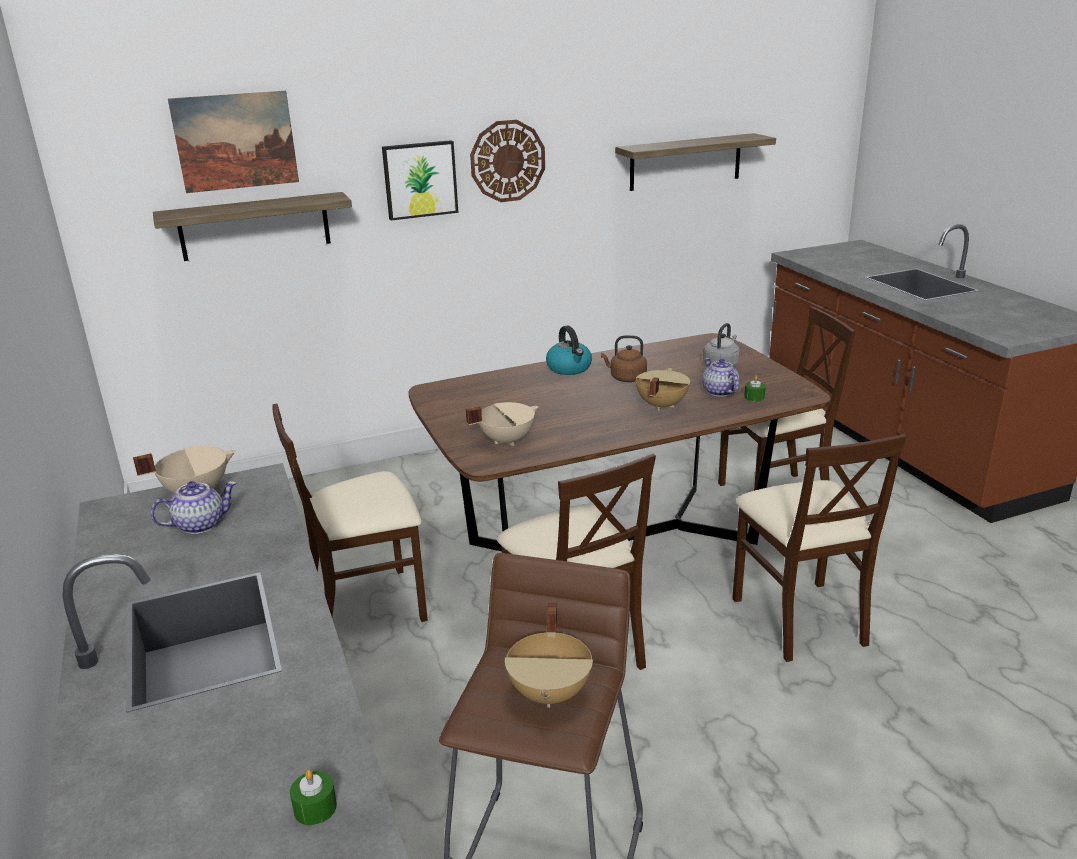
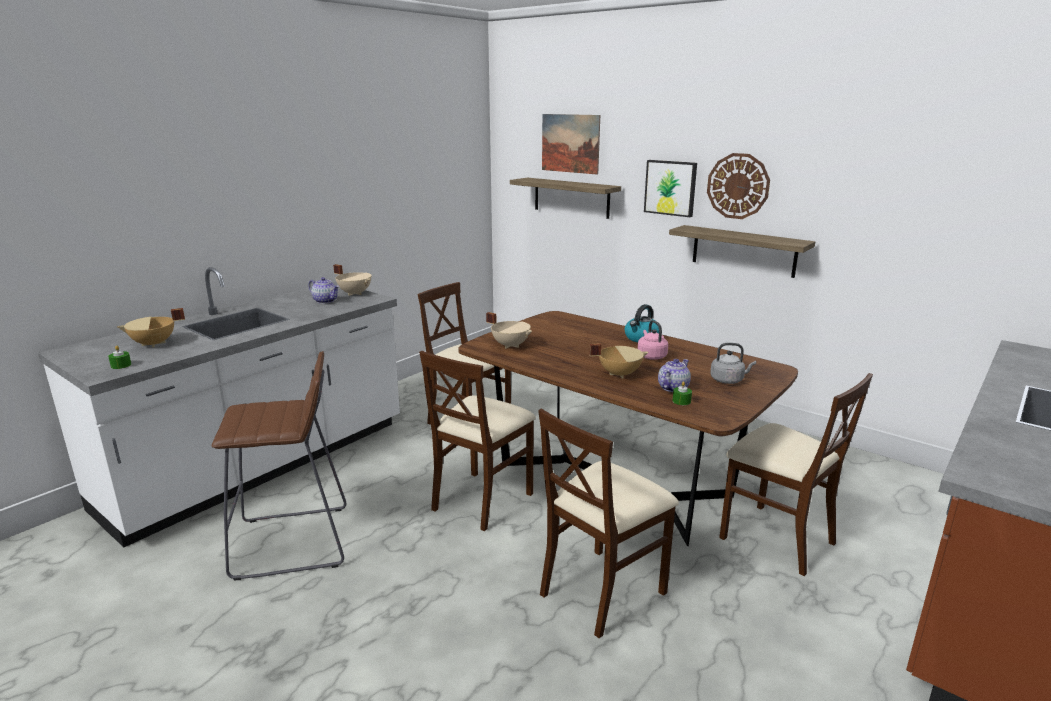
camera: 60 degrees right, 5 degrees down
(551, 693) = (266, 419): beige cooking pot -> beige cooking pot (154, 344)
(626, 378) = (651, 356): brown kettle -> pink kettle
(685, 162) = (919, 220): shelf -> shelf (743, 251)

